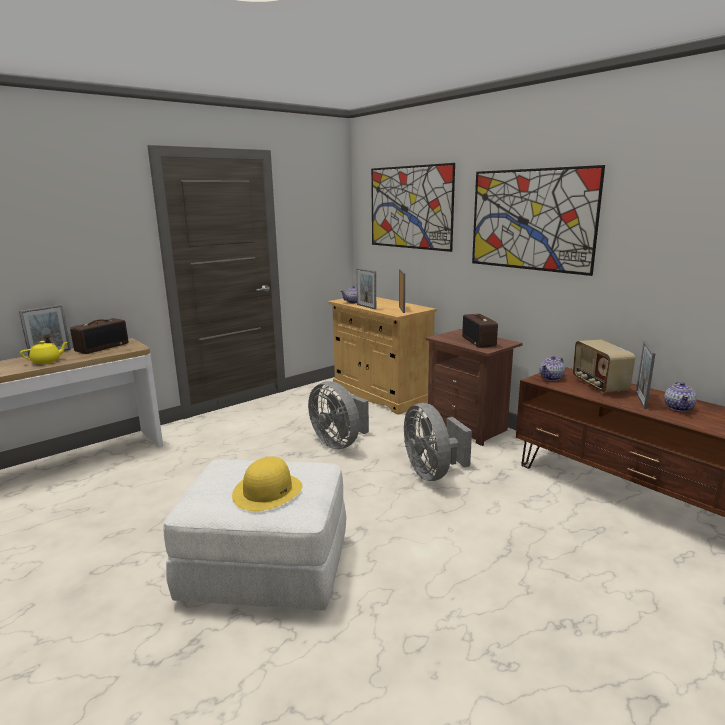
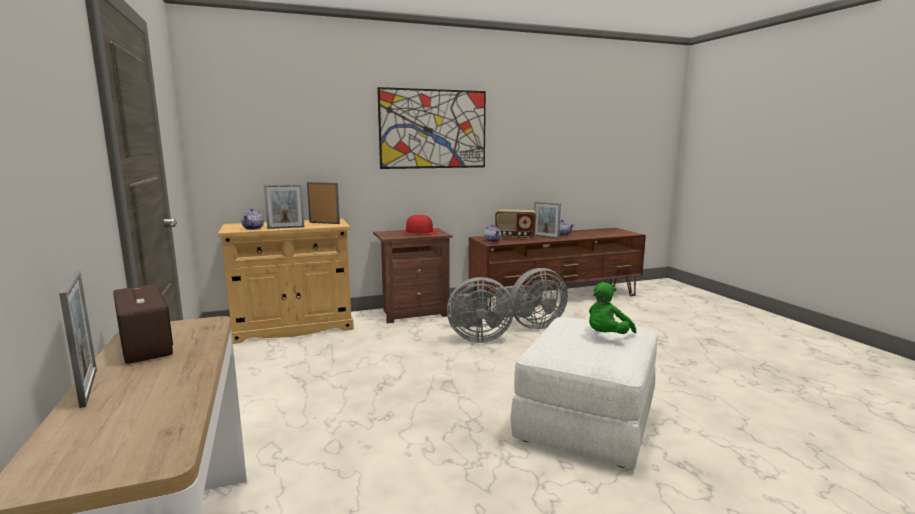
camera: 70 degrees left, 5 degrees down
(47, 361) = (157, 385): yellow teapot -> none
(268, 491) = (607, 336): yellow hat -> green plush toy
(339, 443) = (382, 362): grey fan -> grey fan (531, 326)
(410, 207) = (291, 118): picture -> none
(479, 341) = (419, 232): radio -> red hat

